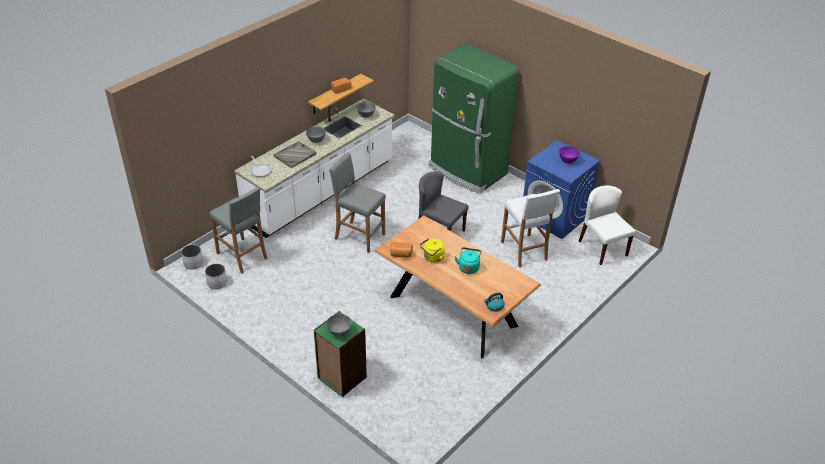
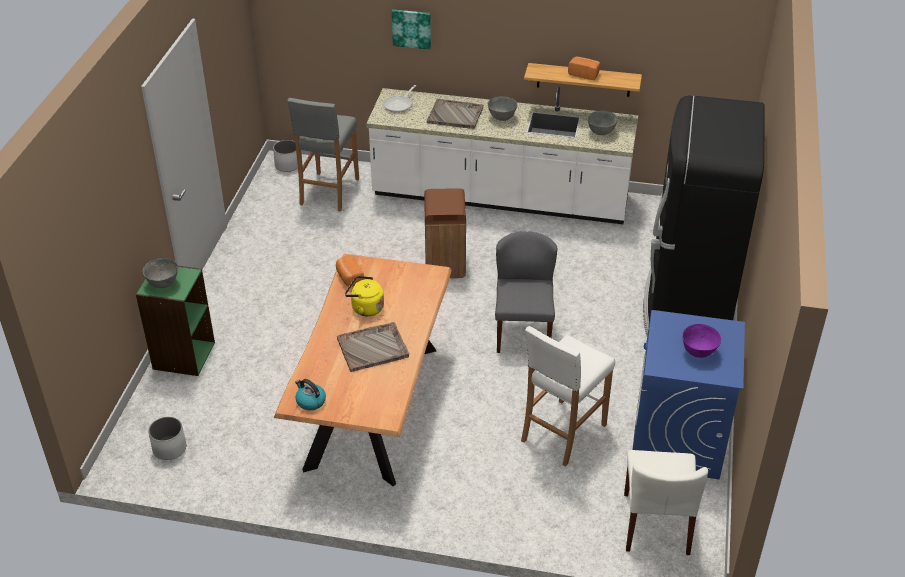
camera: 60 degrees right, 0 degrees up
(217, 283) = (270, 195): white planter -> white planter (169, 448)
(244, 119) = (412, 28): none -> picture
(359, 236) = (445, 264): grey stool -> brown trash can
(467, 171) = (687, 305): green fridge -> black fridge
(468, 267) = (373, 348): turquoise kettle -> grey tray
(602, 248) = (656, 524): white chair -> white chair turned 150 degrees clockwise

